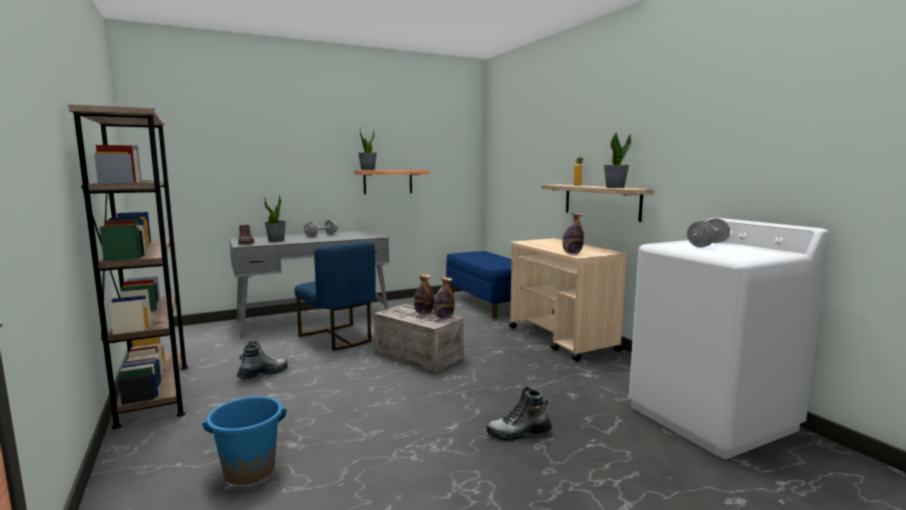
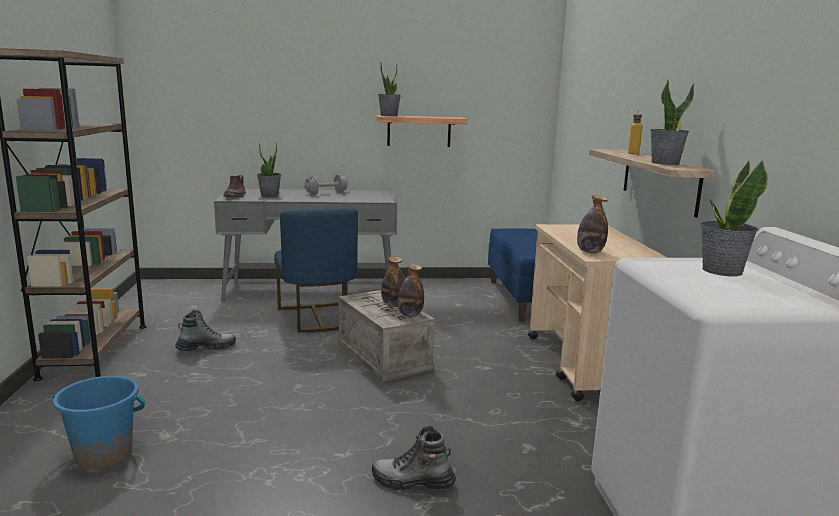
camera: 20 degrees right, 5 degrees up
(707, 245) = (721, 271): grey dumbbell -> potted plant

